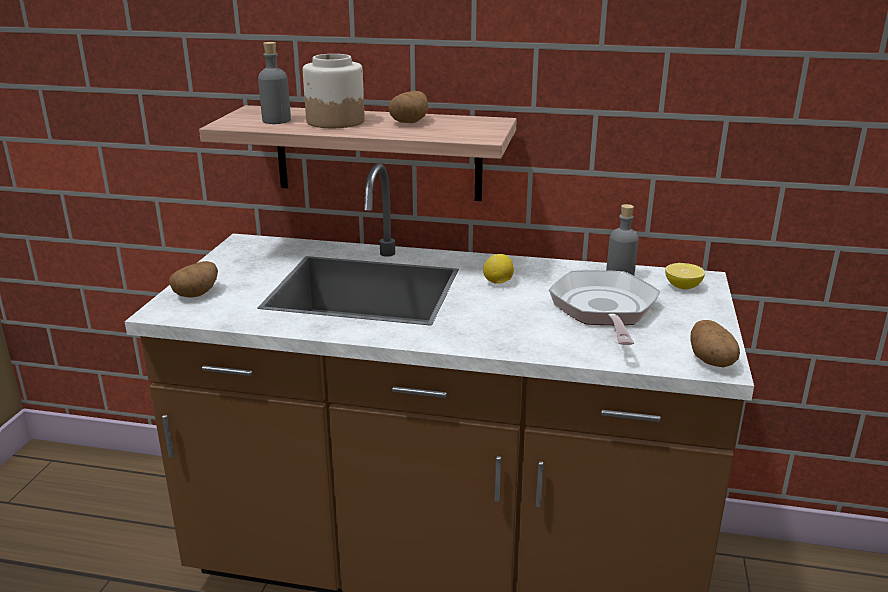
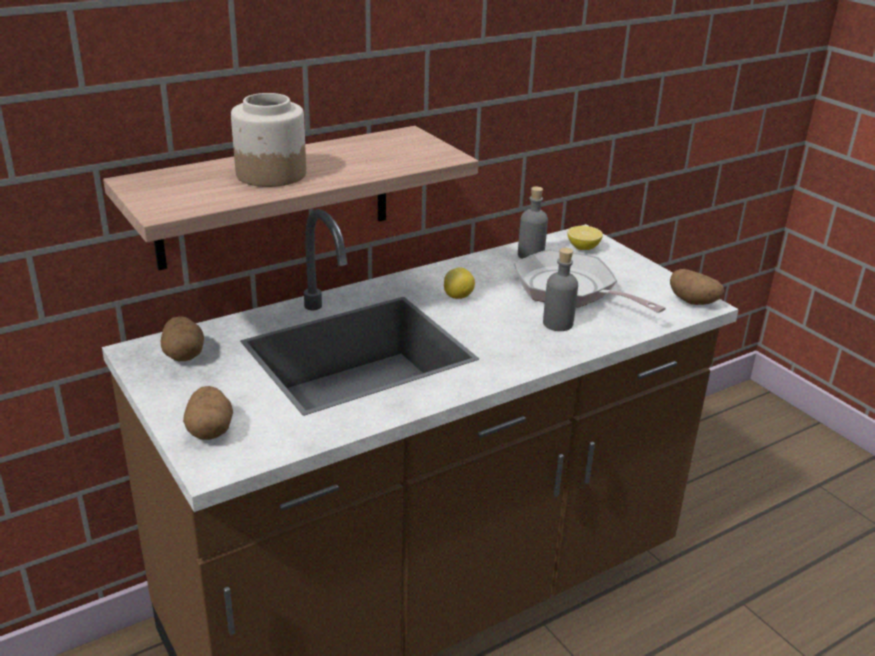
camera: 45 degrees left, 5 degrees up
(276, 120) = (206, 190): grey bottle -> grey bottle (558, 323)
(409, 122) = (342, 155): potato -> potato (183, 354)

